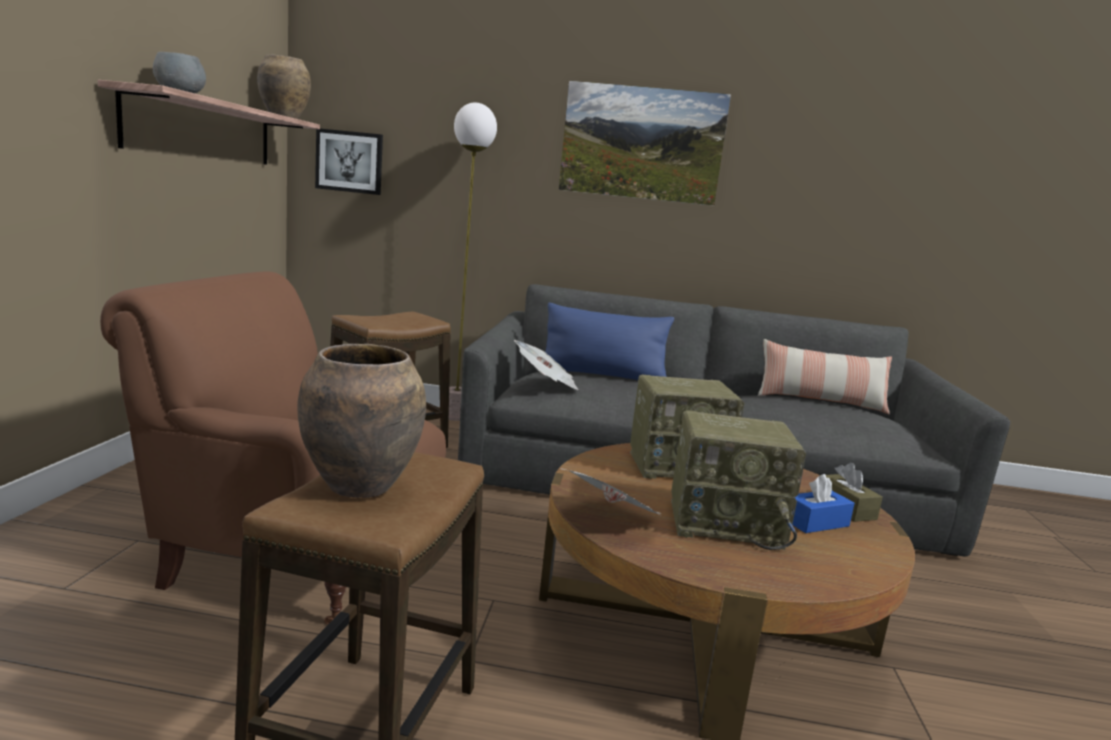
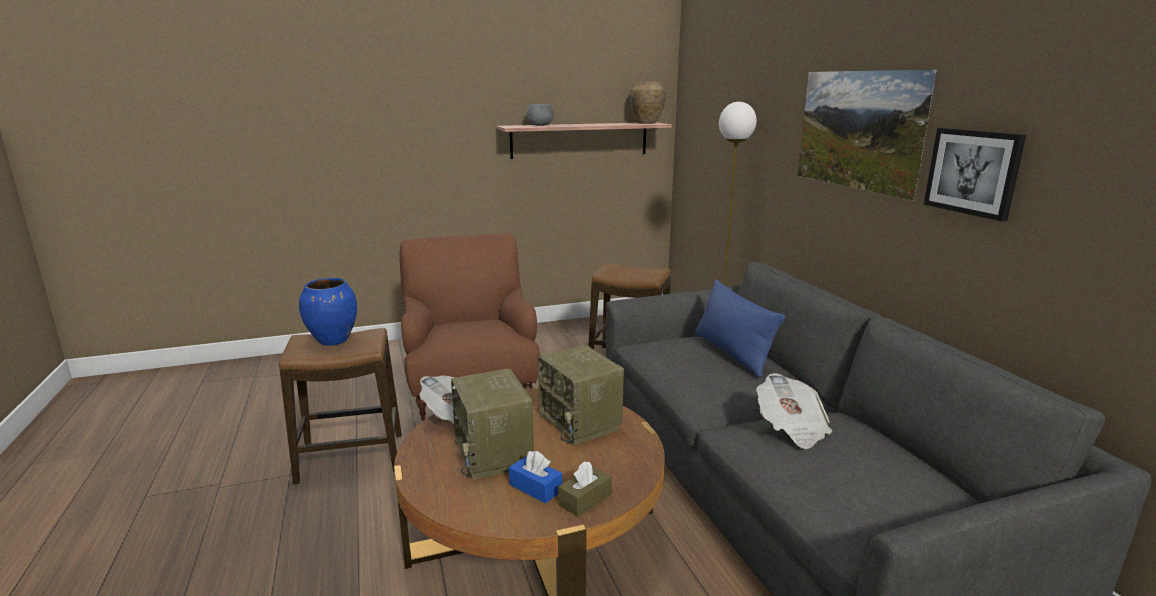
camera: 65 degrees right, 5 degrees up
(349, 162) = (696, 149): picture -> picture (973, 172)
(361, 486) = (334, 341): brown vase -> blue vase
(546, 383) = (661, 343): newspaper -> newspaper (791, 428)
(819, 401) = (890, 455): pillow -> none

